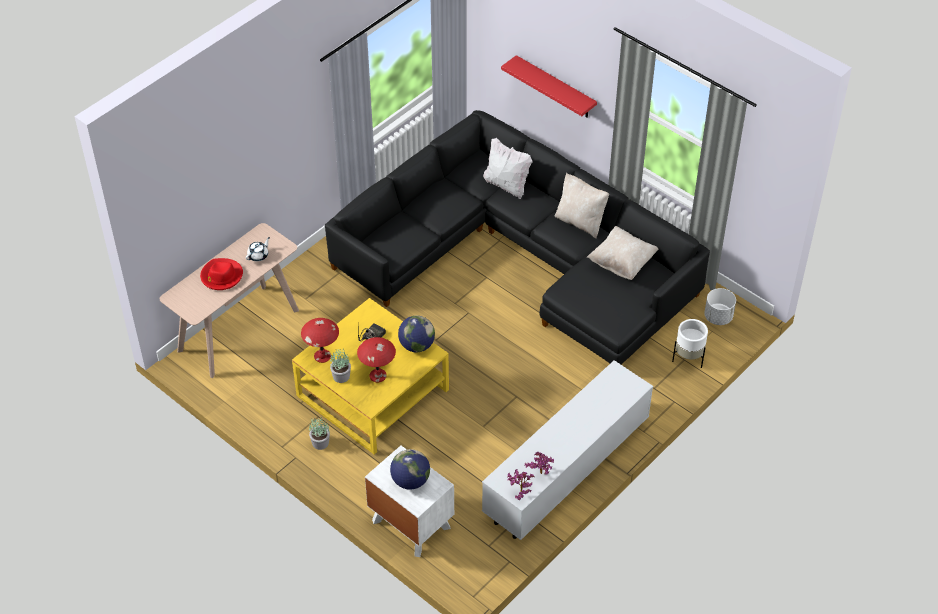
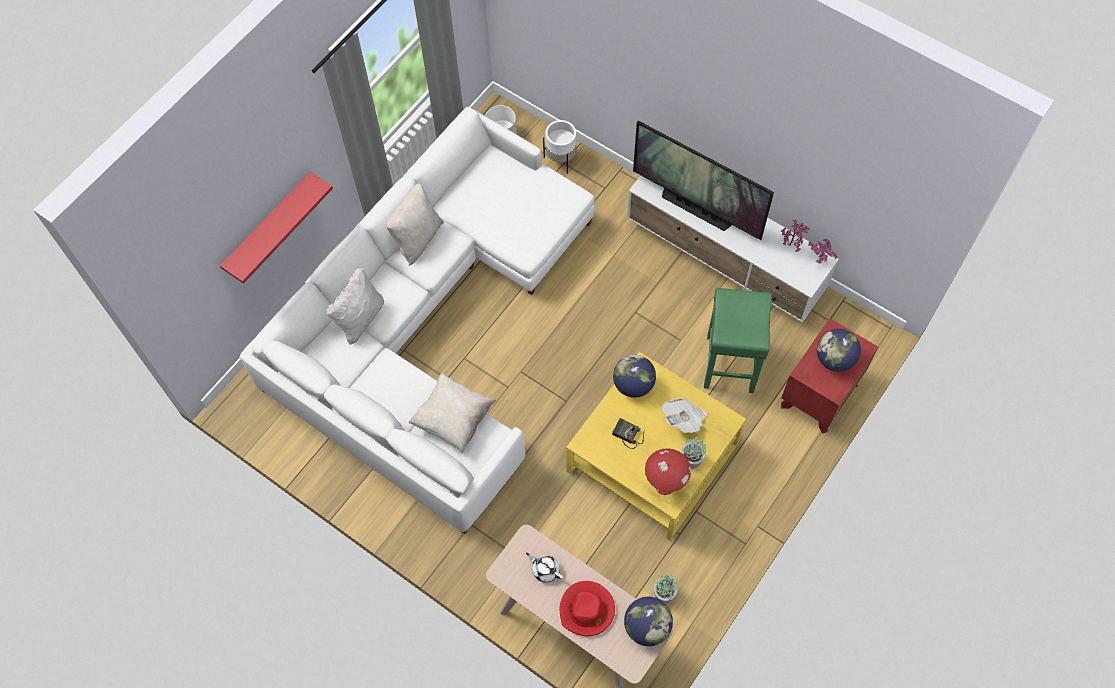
camera: 95 degrees left, 15 degrees up
(198, 309) = (647, 627): none -> globe
(320, 443) = (732, 503): potted plant -> potted plant (664, 594)
(378, 375) = (684, 419): red table lamp -> newspaper
(410, 524) = (819, 395): white nightstand -> red nightstand
(452, 460) = (730, 365): none -> green stool
(521, 257) = (429, 324): black sofa -> white sofa
(589, 407) = (696, 208): none -> television
(622, 263) = (480, 194): beige pillow -> beige pillow (453, 419)

